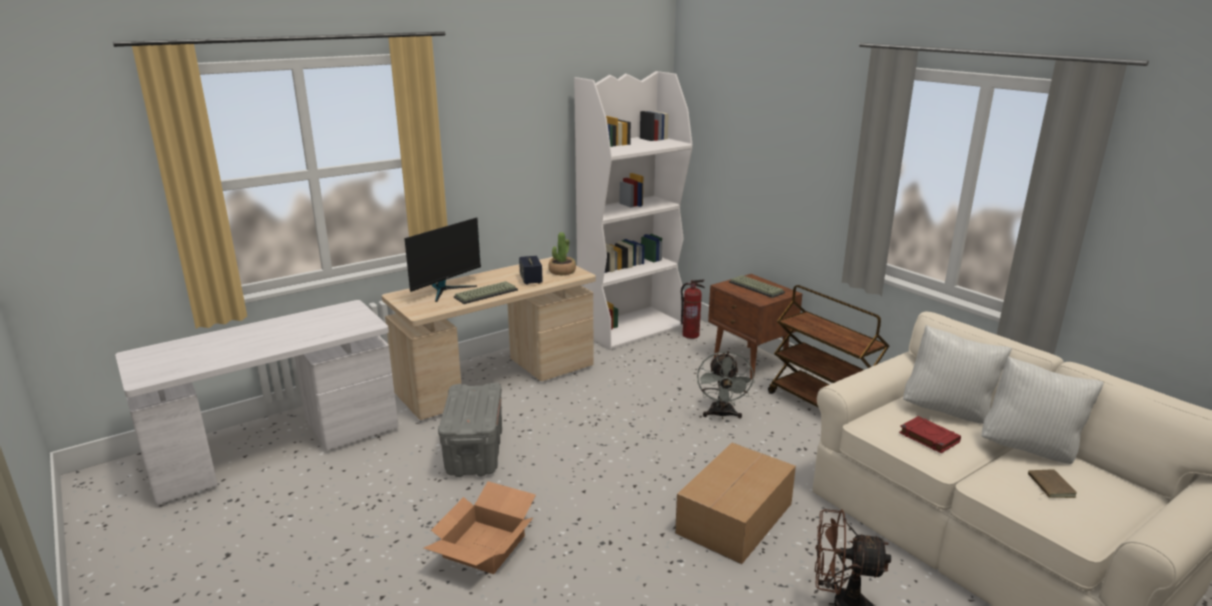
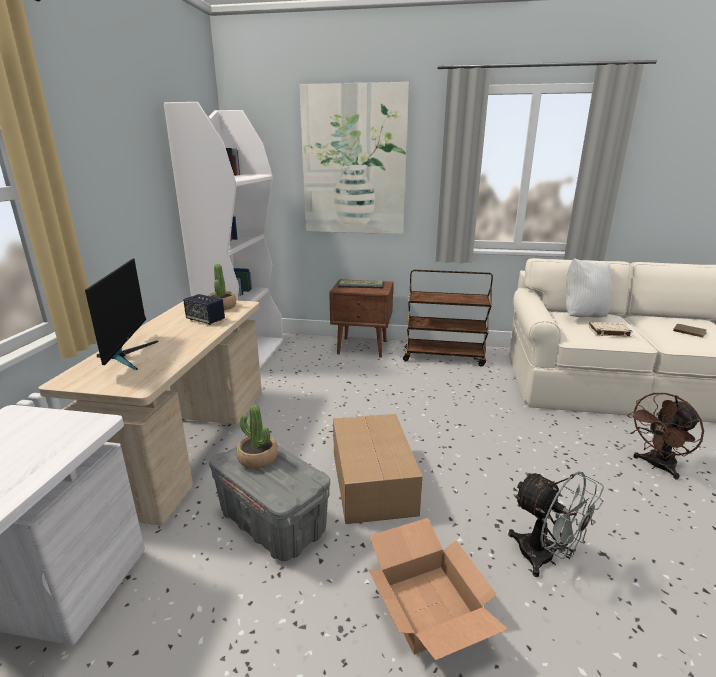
camera: 45 degrees left, 0 degrees up
(474, 397) = (257, 458): none -> potted plant
(486, 293) = (182, 344): keyboard -> none
(691, 335) = (296, 345): fire extinguisher -> none
(722, 415) = (404, 387): grey fan -> grey fan (545, 558)
(736, 517) = (526, 447): cardboard box -> cardboard box (373, 480)
(779, 140) = (354, 162): none -> picture
(928, 437) = (608, 332): red book -> beige book
(1029, 449) = (643, 320): white pillow -> none

